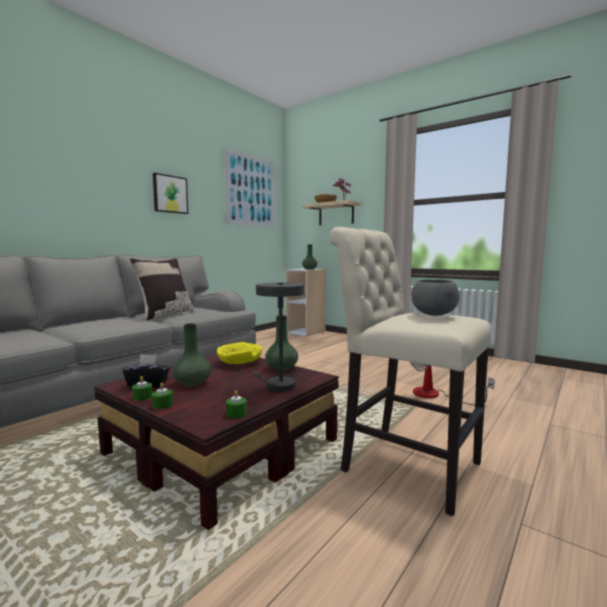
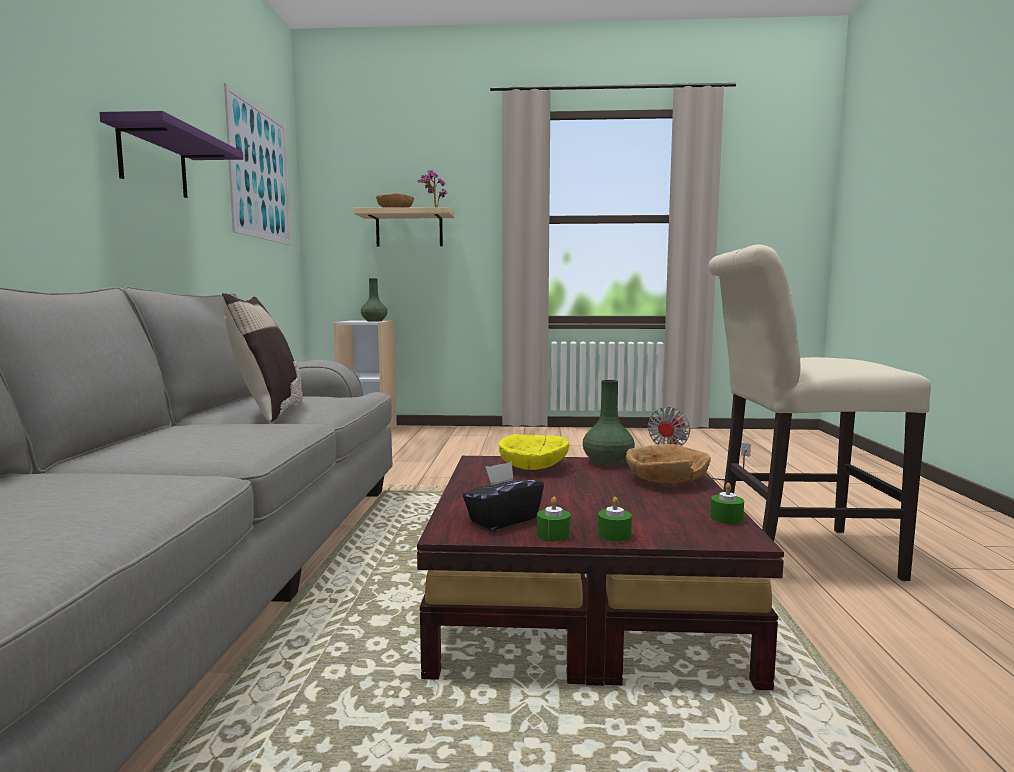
camera: 35 degrees left, 0 degrees up
(170, 194) = (153, 161): picture -> purple shelf
(192, 383) = (561, 503): green vase -> none
(277, 385) = (666, 481): grey table lamp -> brown bowl
(433, 315) = (836, 357): grey bowl -> none

